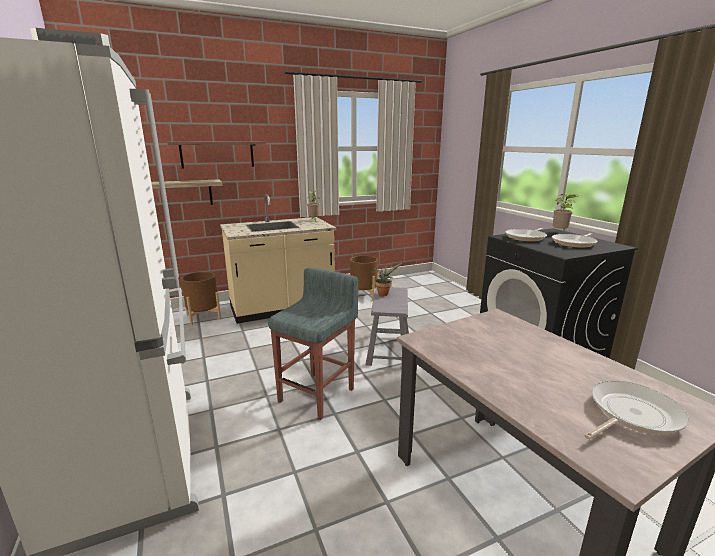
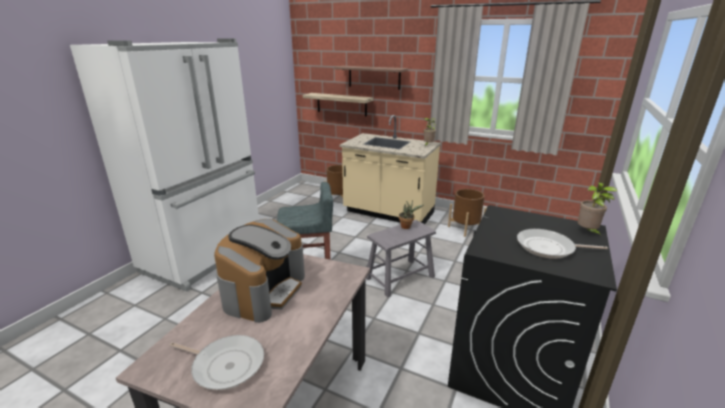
camera: 50 degrees right, 5 degrees up
(495, 361) = (264, 290): none -> coffee machine
(526, 237) = (518, 221): frying pan -> none

